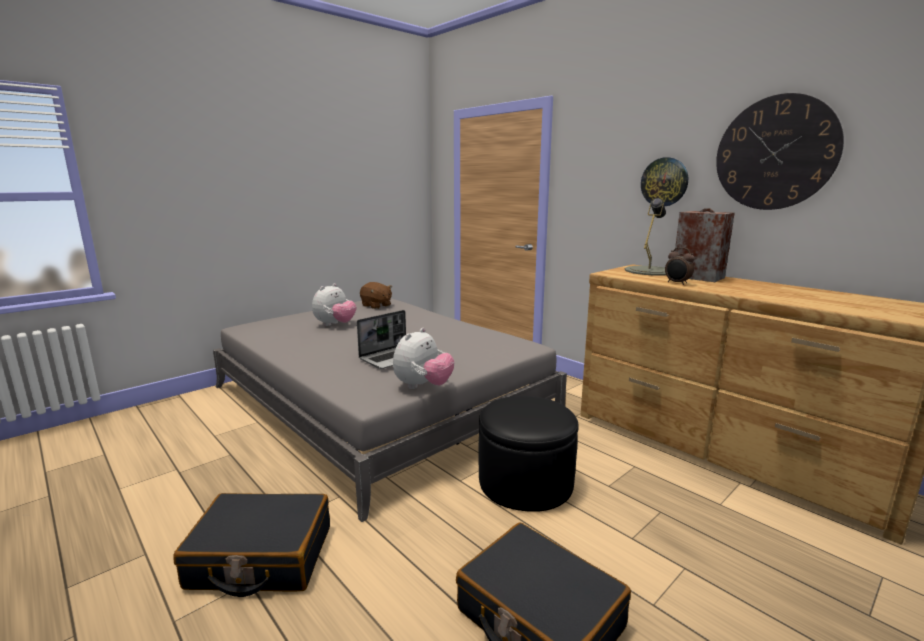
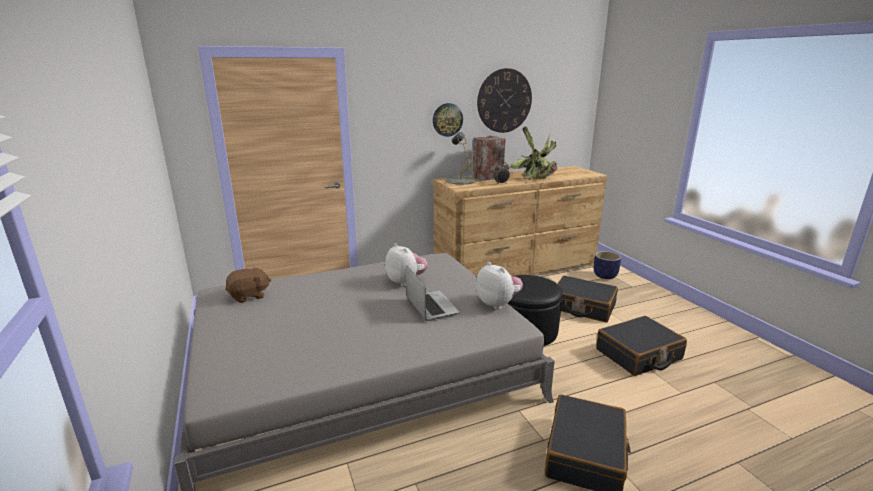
camera: 70 degrees left, 5 degrees up
(335, 325) = (292, 327): plush toy -> plush toy (406, 282)
(663, 535) = (582, 307): none -> black suitcase
(772, 294) = (536, 177): none -> potted plant
(861, 562) = (604, 275): none -> planter

